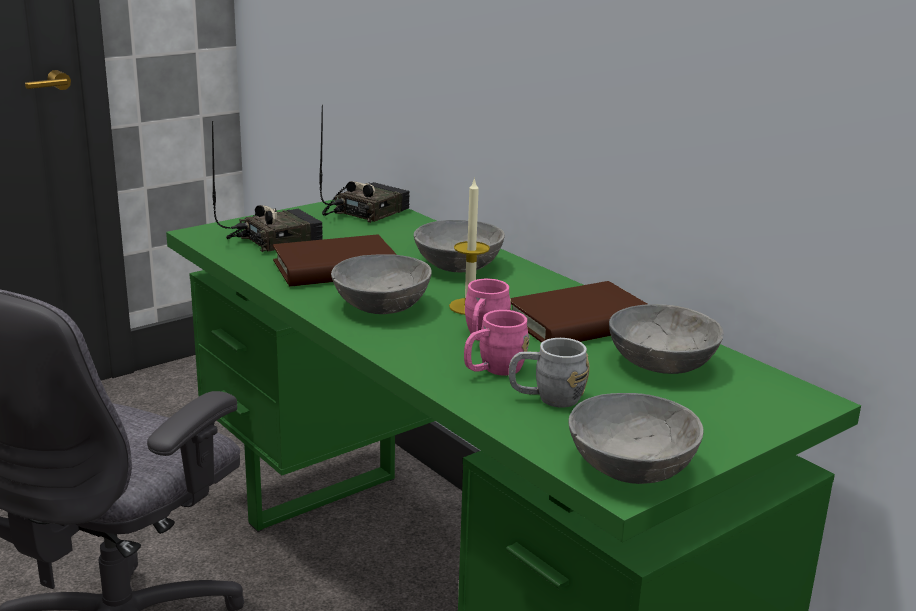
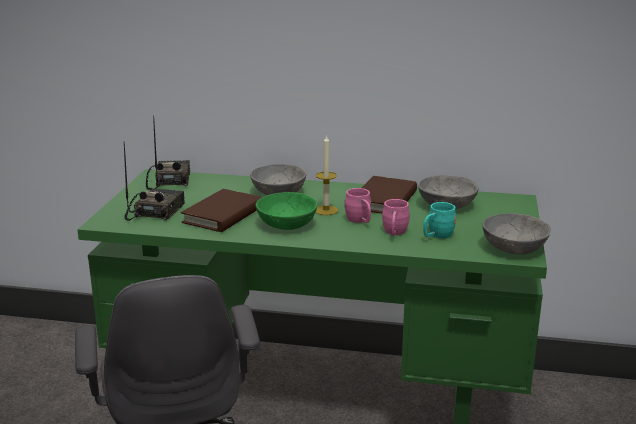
camera: 40 degrees left, 0 degrees up
(383, 305) = (286, 224): grey bowl -> green bowl
(547, 398) = (437, 236): grey mug -> turquoise mug

